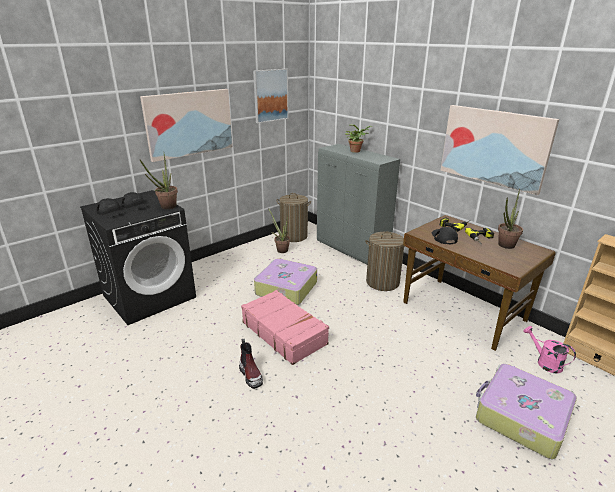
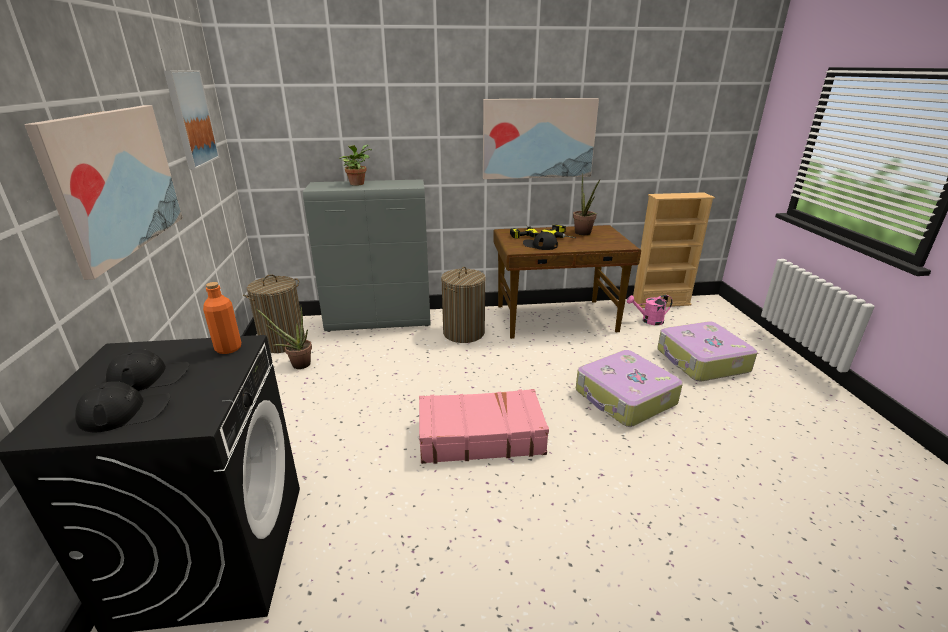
camera: 55 degrees left, 0 degrees up
(166, 207) = (228, 348): potted plant -> orange bottle
(251, 375) = (537, 498): boot -> none
(285, 288) = (391, 398): suitcase -> suitcase (625, 398)

